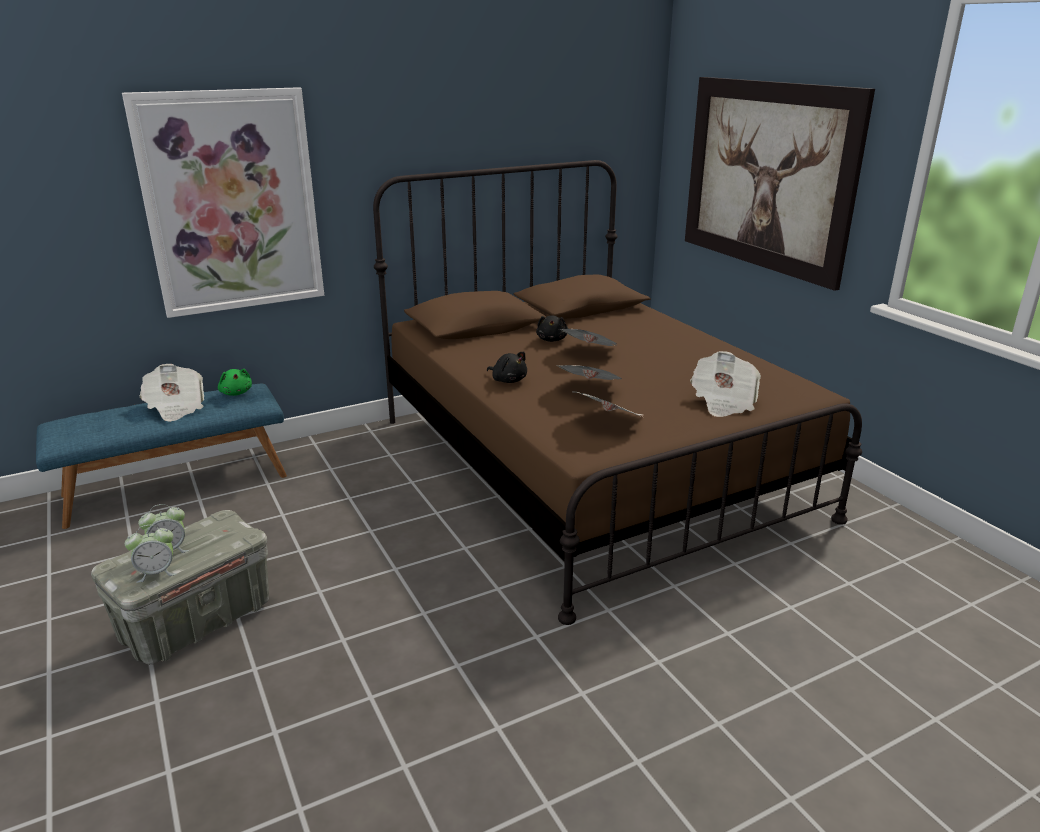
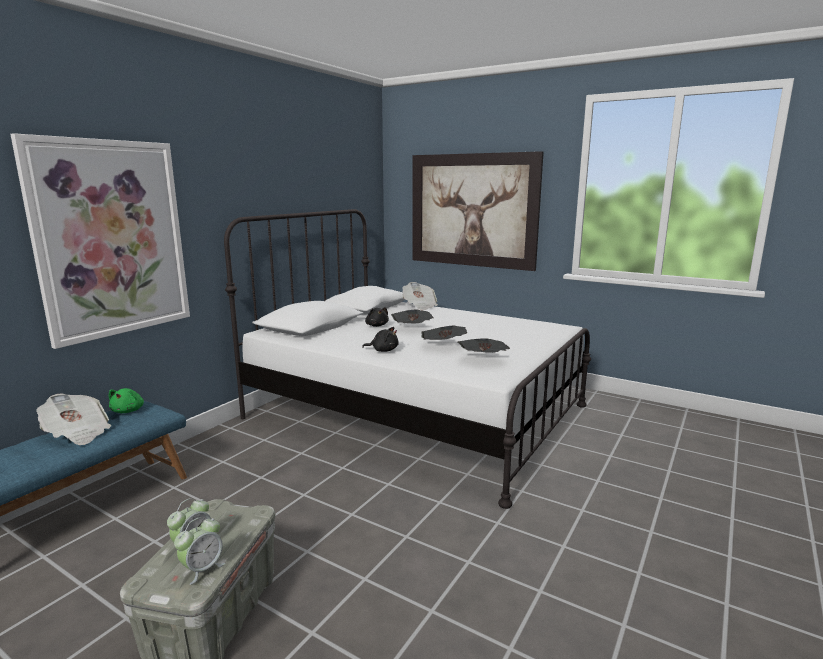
camera: 30 degrees left, 10 degrees down
(236, 393) = (128, 410): green plush toy -> green plush toy turned 60 degrees clockwise
(590, 466) = (416, 412): brown bed -> white bed
(723, 402) = (526, 338): newspaper -> newspaper (419, 306)

